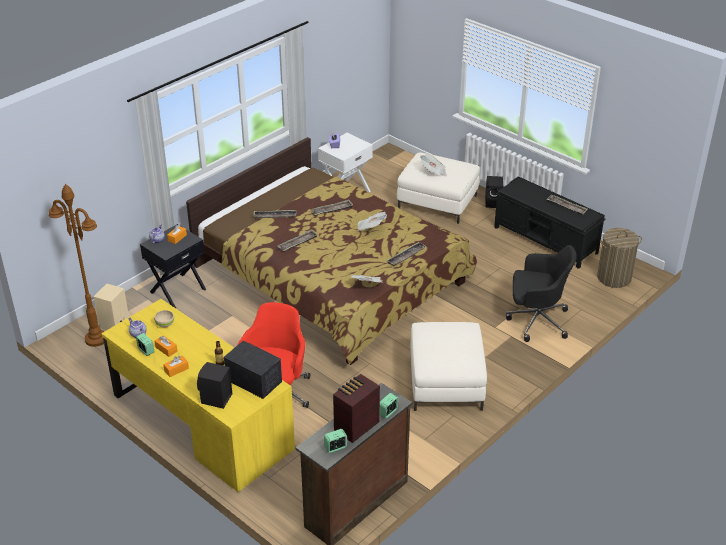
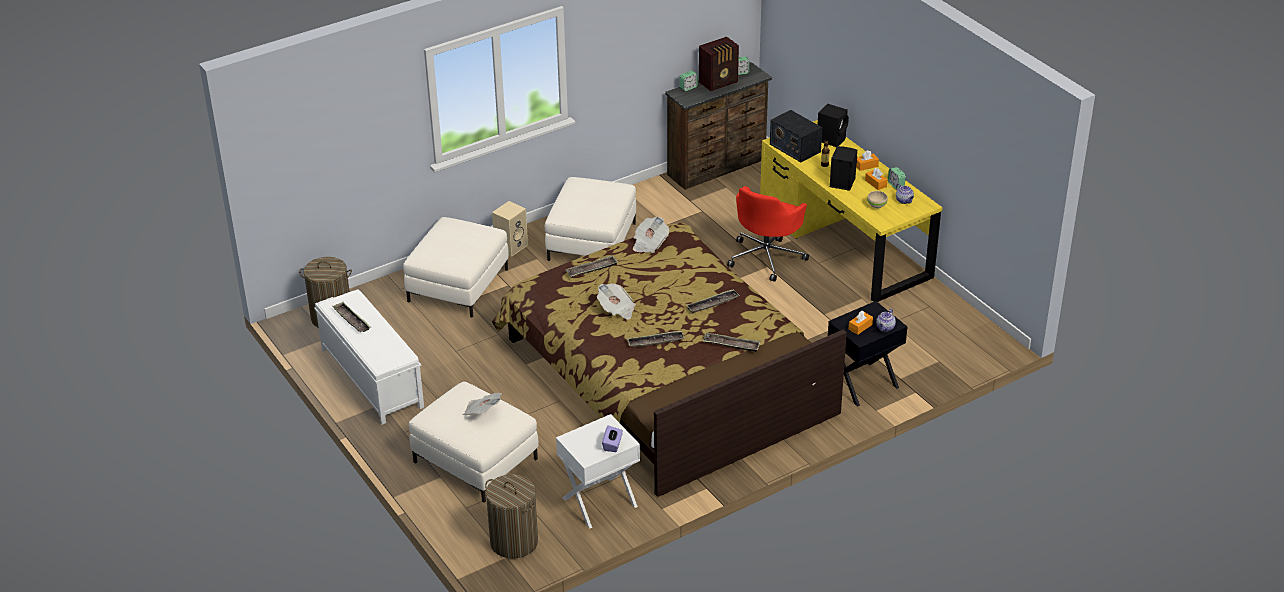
camera: 165 degrees left, 0 degrees up
(96, 339) = (960, 339): brown floor lamp -> none
(114, 324) = (939, 353): beige speaker -> beige speaker (511, 246)
(387, 167) = (514, 542): none -> laundry basket
(494, 203) = (397, 446): black speaker -> black speaker (841, 182)
(536, 320) = (458, 285): black office chair -> white ottoman
(546, 240) = (371, 377): black bench -> white bench

